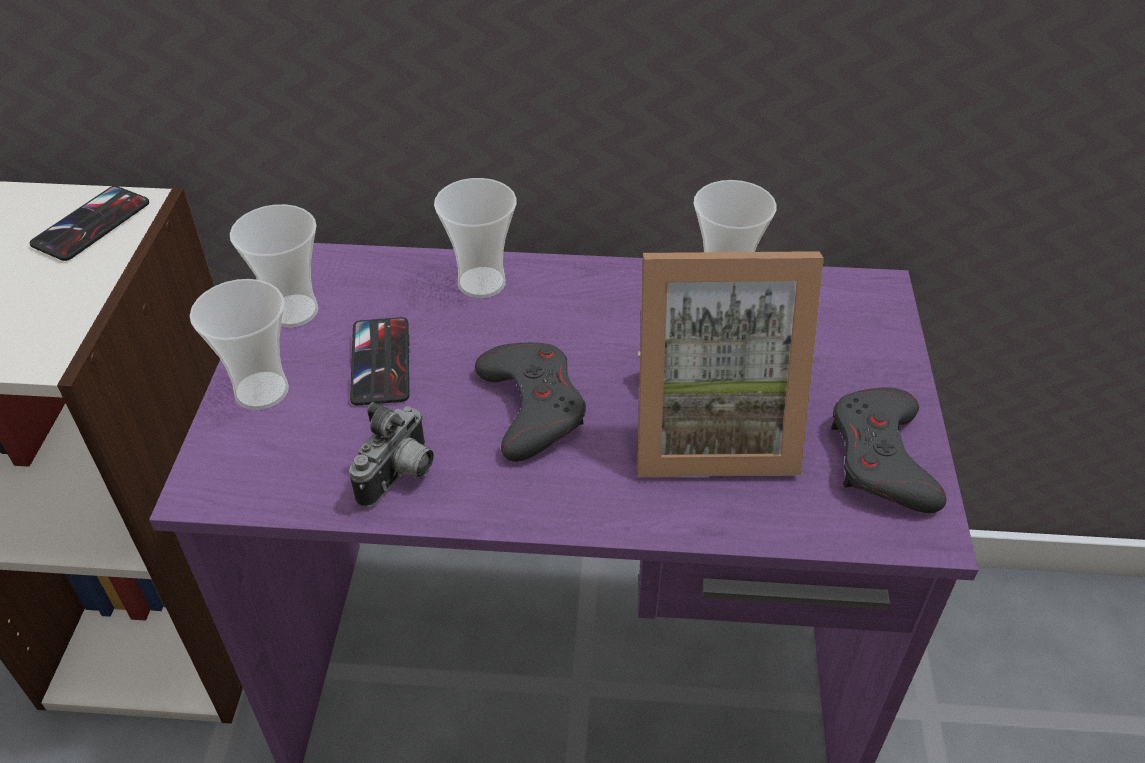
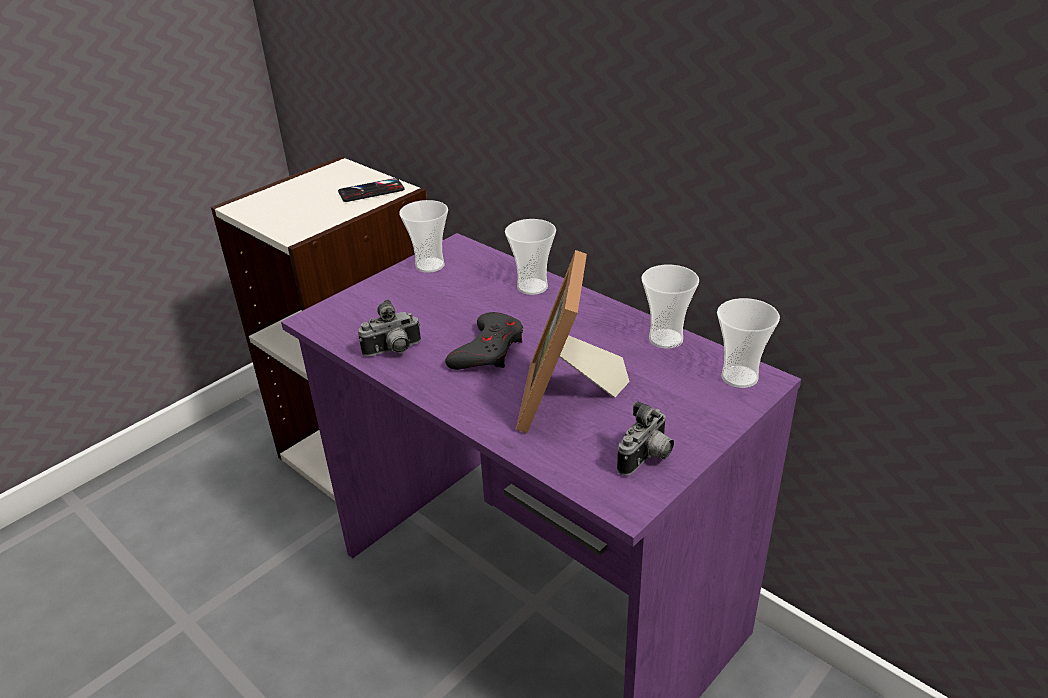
camera: 40 degrees right, 10 degrees down
(261, 391) = (378, 292): cup -> cup (739, 377)
(381, 361) = (442, 301): phone -> none
(711, 429) = (567, 400): picture frame -> picture frame turned 60 degrees clockwise
(881, 458) = (647, 459): grey game controller -> camera

